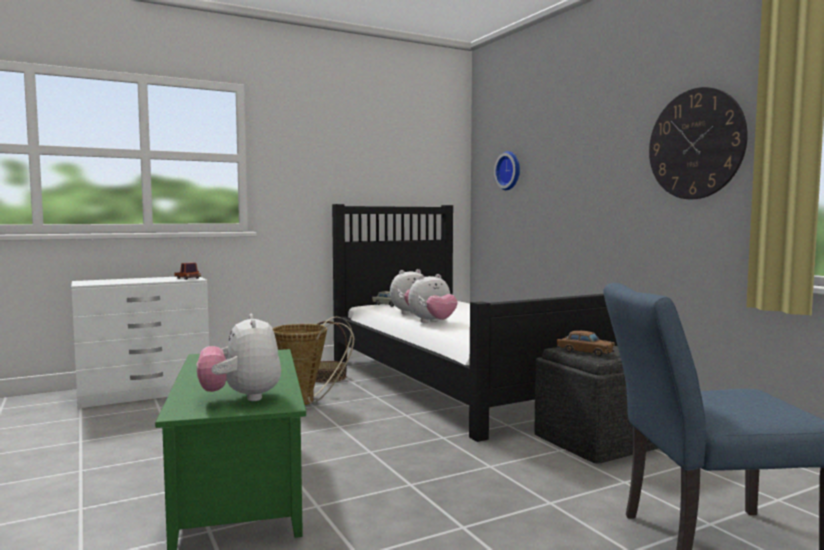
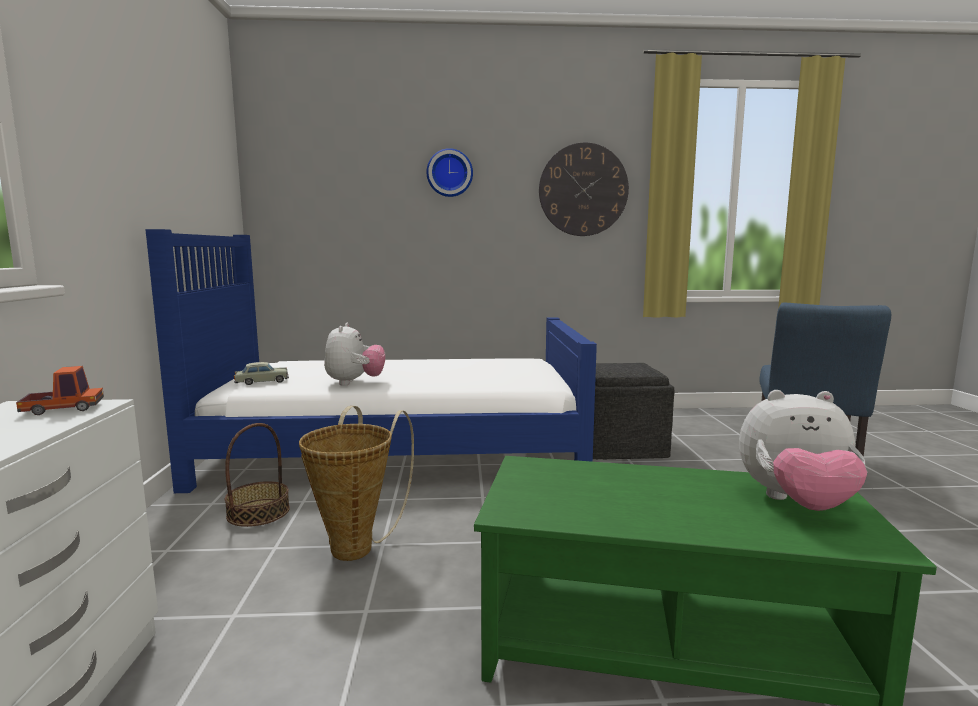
camera: 65 degrees left, 5 degrees up
(433, 322) = (423, 384): plush toy -> none
(457, 381) = (396, 450): black bed -> blue bed
(509, 171) = (330, 194): wall clock -> wall clock (449, 173)
(585, 352) = (627, 371): brown toy car -> none

